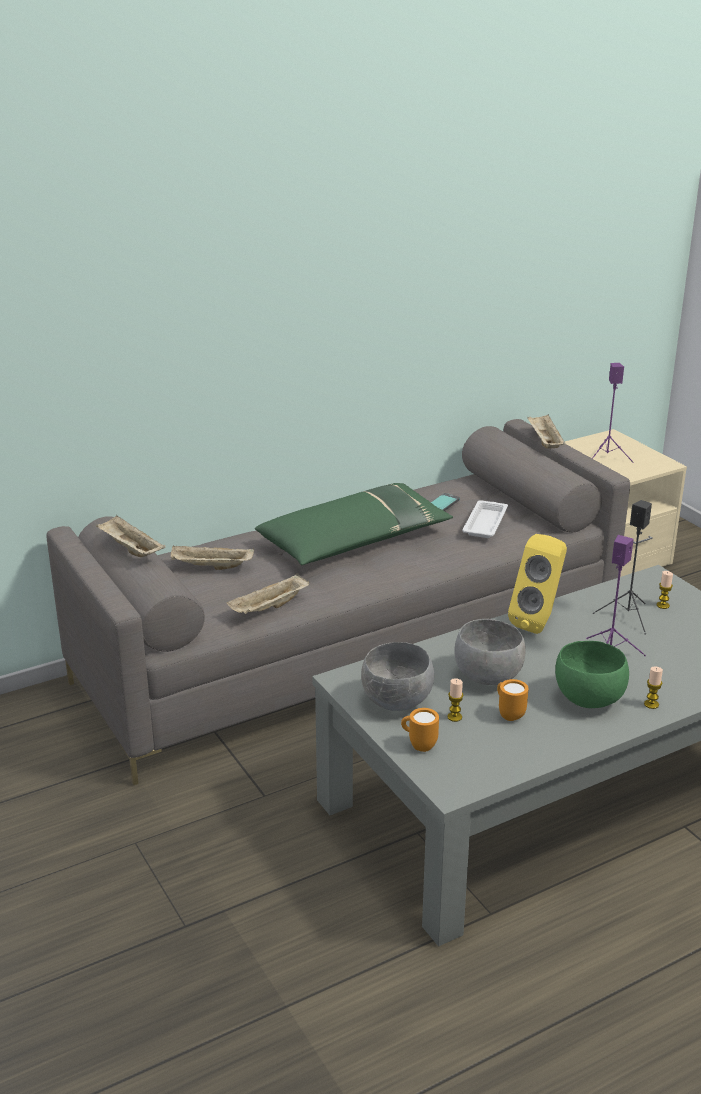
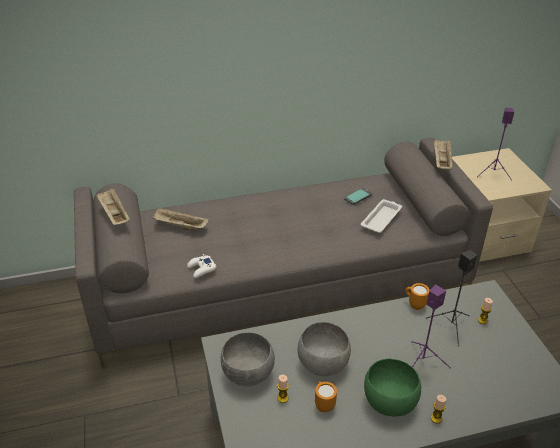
camera: 15 degrees right, 10 degrees up
(269, 608) = (201, 269): beige tray -> white game controller
(355, 540) = (286, 218): green pillow -> none
(419, 745) = (245, 420): orange mug -> orange mug (414, 304)
(538, 622) = (381, 318): yellow speaker -> none

